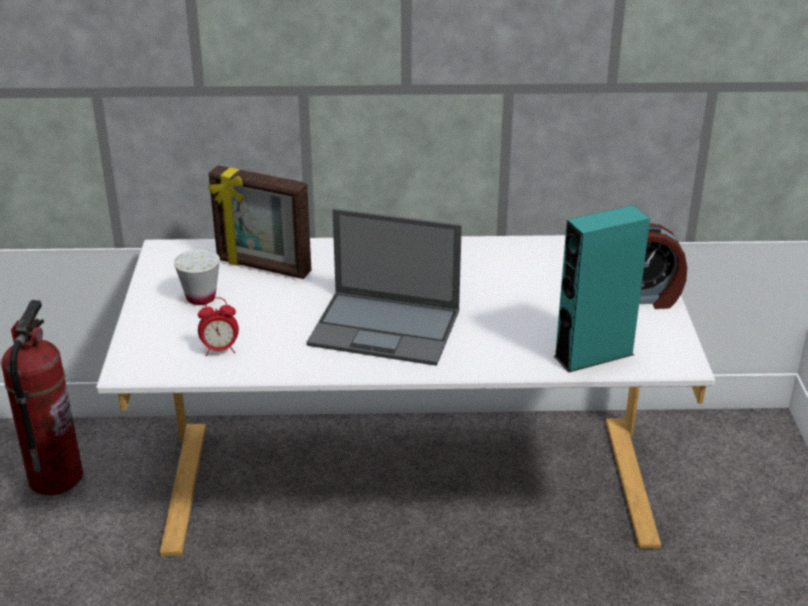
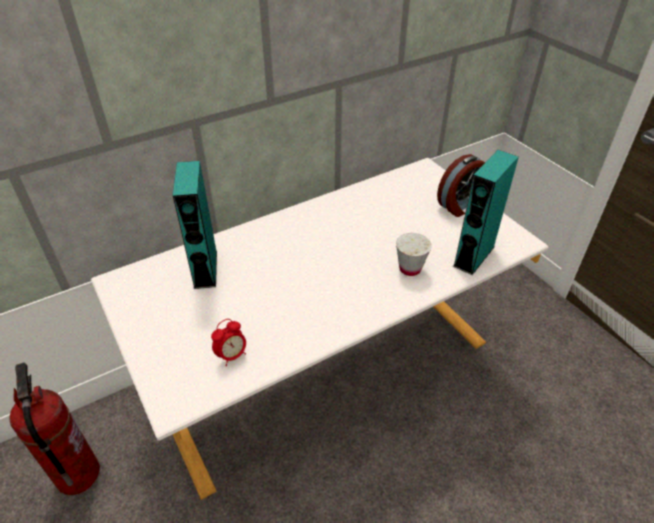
camera: 30 degrees left, 10 degrees up
(201, 298) = (179, 314): white cup -> white cup (410, 268)
(263, 267) = (205, 269): picture frame -> turquoise speaker
(386, 328) = (334, 286): laptop -> none

